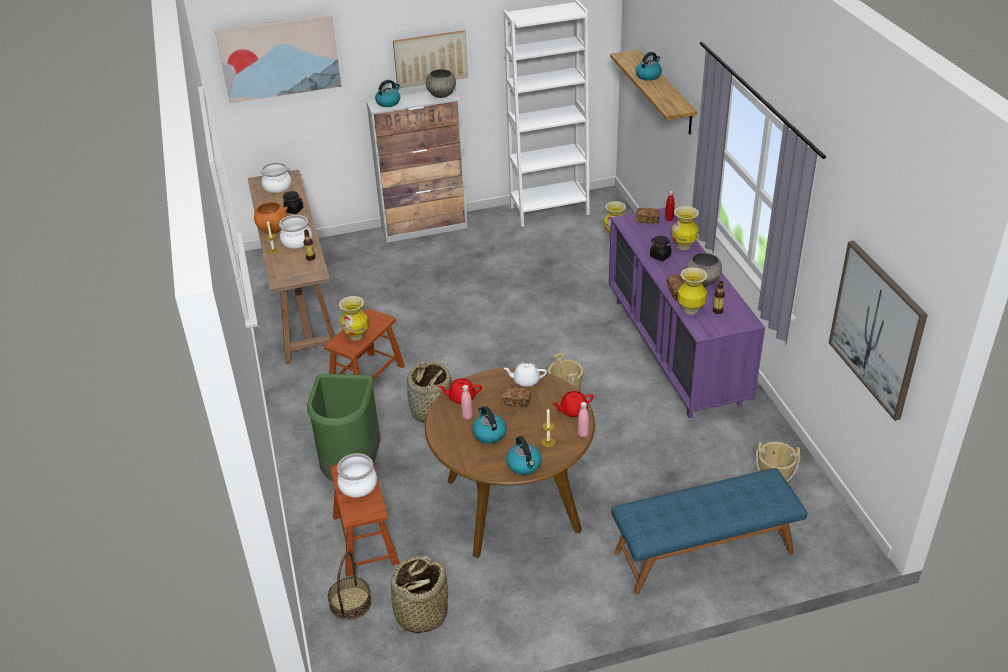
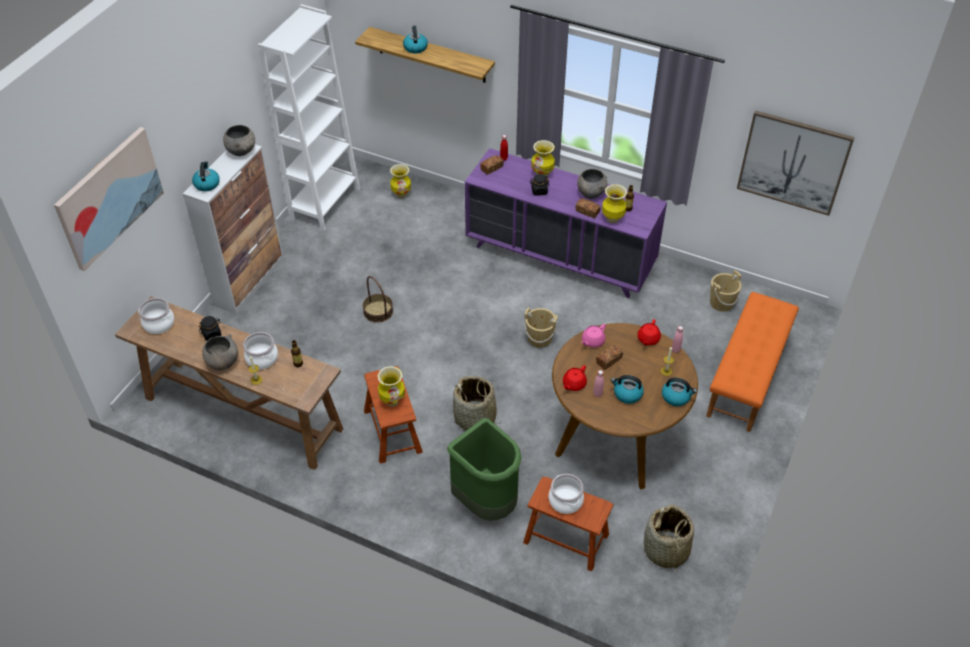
camera: 50 degrees left, 10 degrees up
(273, 229) = (222, 362): orange bowl -> grey bowl
(350, 603) = (619, 584): basket -> basket (378, 311)
(430, 58) = (215, 122): picture -> none
(526, 380) = (592, 341): white teapot -> pink teapot
(704, 553) = (748, 376): blue bench -> orange bench

